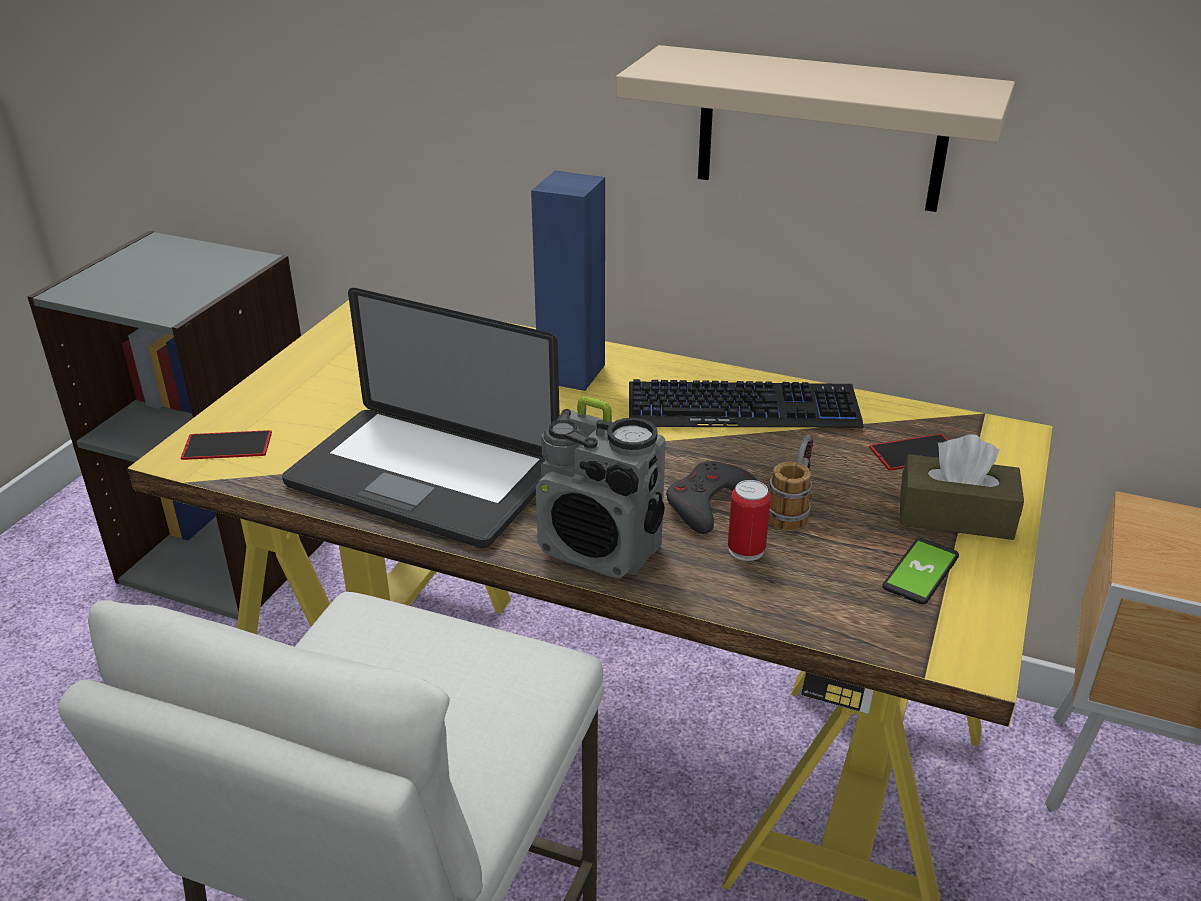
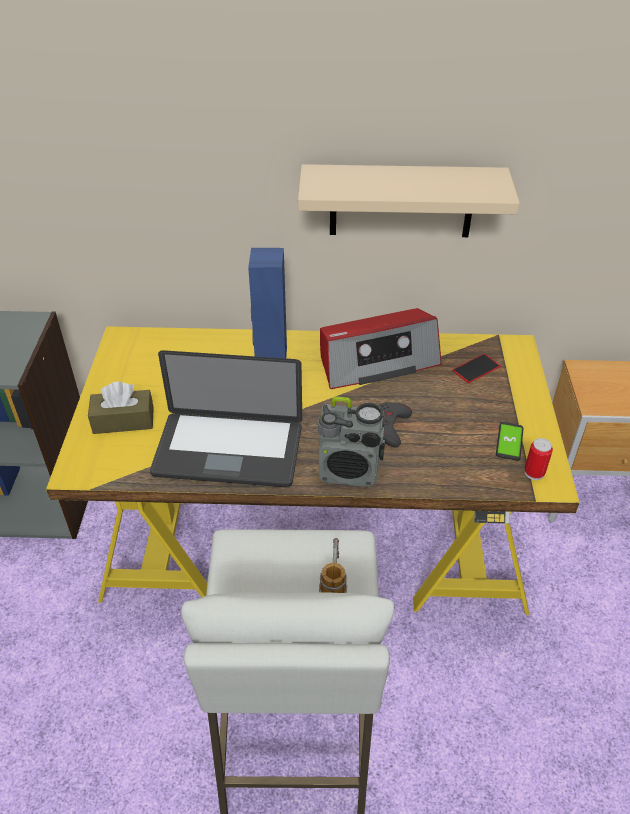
camera: 20 degrees left, 10 degrees up
(227, 446) = (98, 458): phone -> none
(742, 409) = (376, 361): keyboard -> radio
(746, 549) = (421, 451): can -> can (534, 472)
(792, 508) = (432, 419): mug -> mug (333, 582)
(955, 515) = (511, 403): brown tissue box -> brown tissue box (123, 421)

